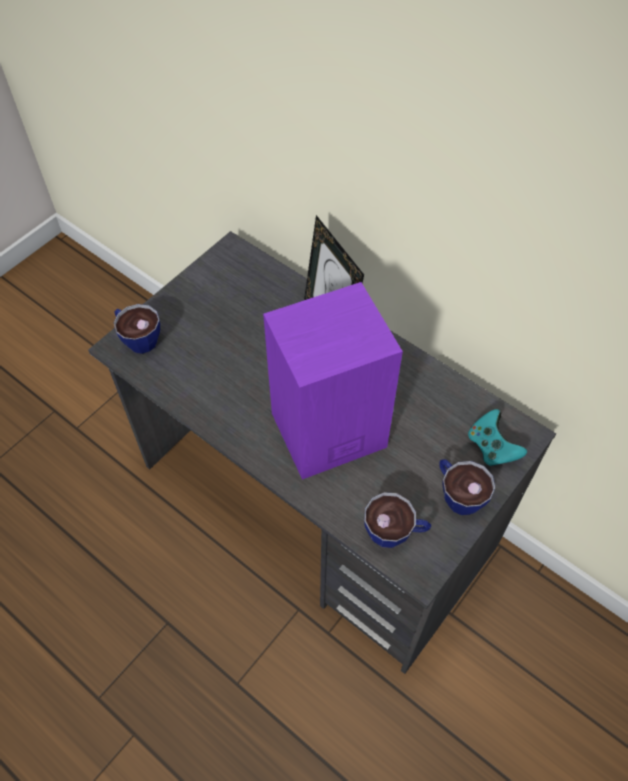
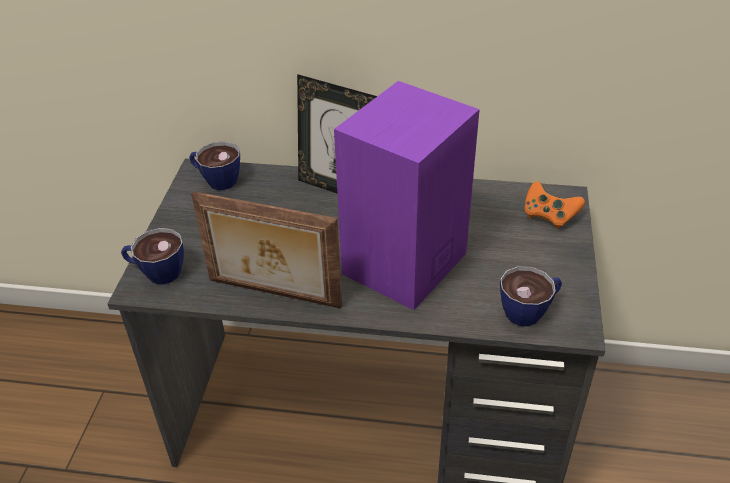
camera: 30 degrees left, 15 degrees down
(207, 405) = (273, 295): none -> picture frame
(457, 494) = (553, 259): cup -> cup (216, 180)
(492, 447) = (549, 216): turquoise game controller -> orange game controller

